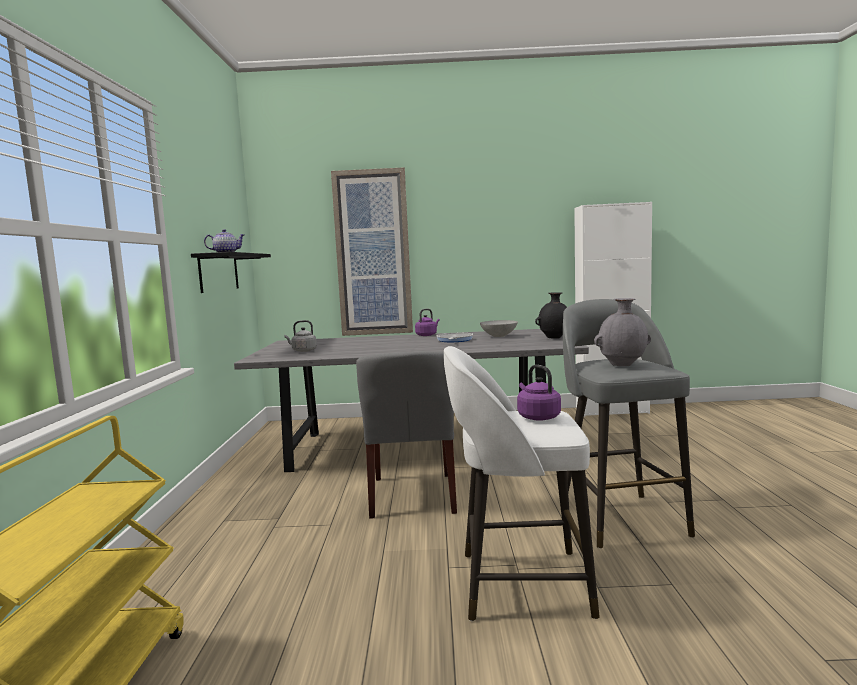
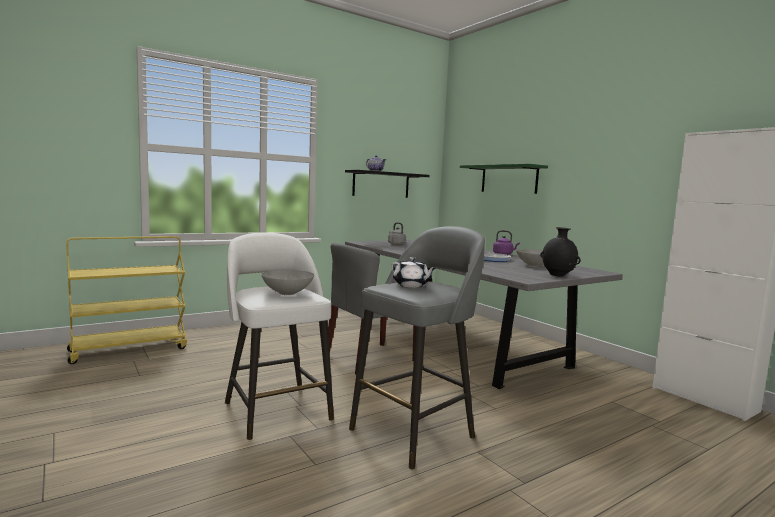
camera: 55 degrees right, 0 degrees up
(373, 253) = (509, 179): picture -> green shelf
(537, 417) = (288, 293): purple kettle -> grey bowl
(622, 365) = (411, 285): grey vase -> white teapot

